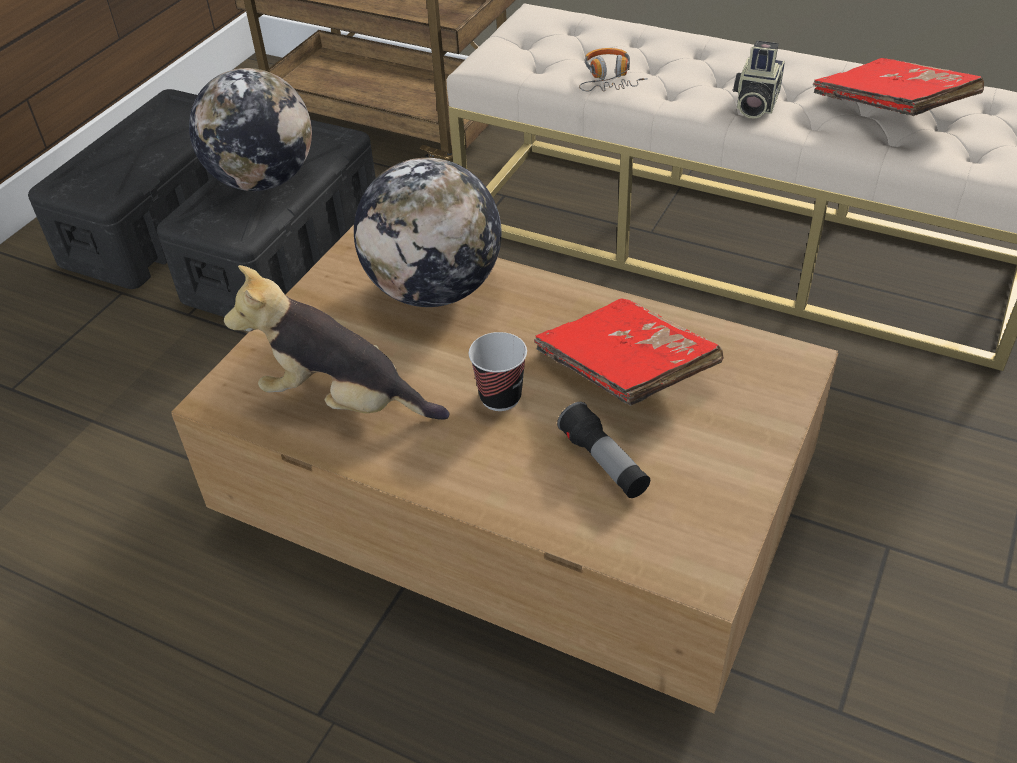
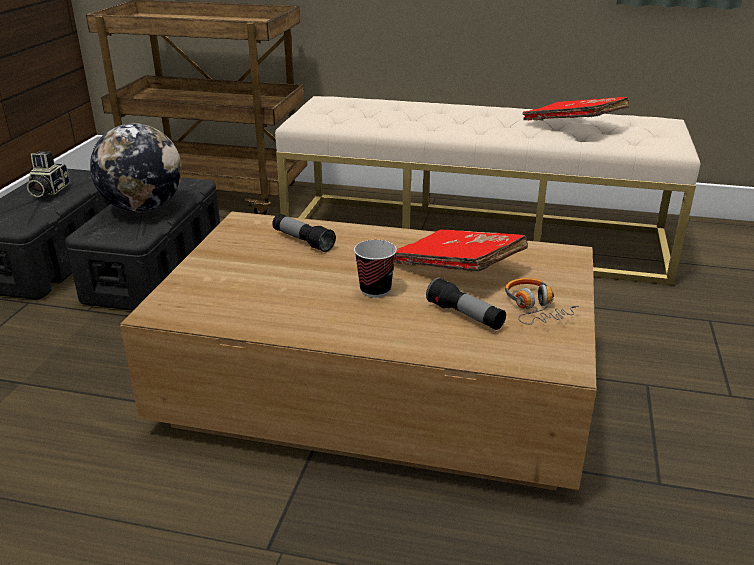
camera: 15 degrees left, 15 degrees down
(343, 402) = (258, 304): plush toy -> none
(434, 290) = (303, 241): globe -> flashlight
(608, 79) = (388, 122): headphones -> headphones (534, 309)
(754, 104) = (488, 128): camera -> camera (48, 190)

